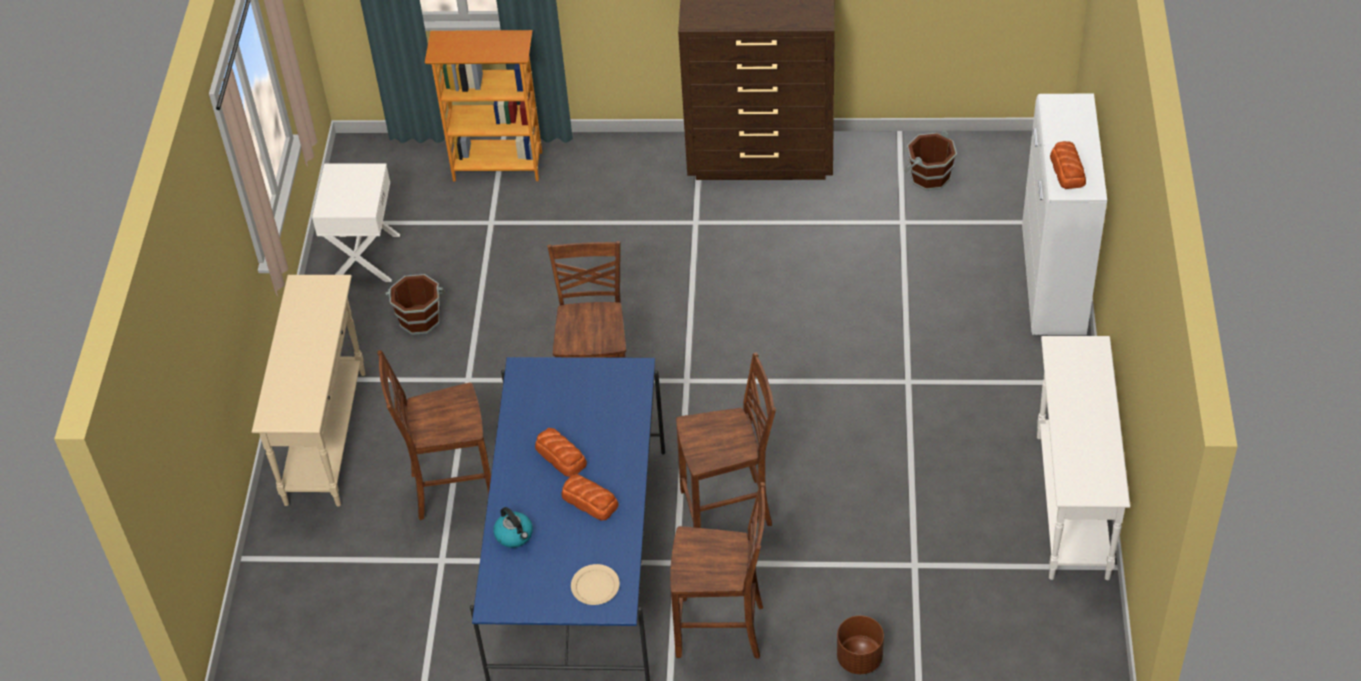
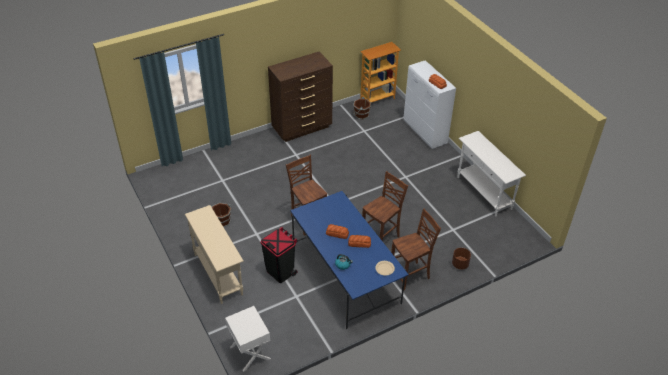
camera: 35 degrees left, 5 degrees down
(364, 257) = (183, 209): white nightstand -> white nightstand (250, 353)
(451, 489) = (280, 271): brown chair -> black trash can
(498, 165) = (209, 161): bookcase -> bookcase (377, 99)

